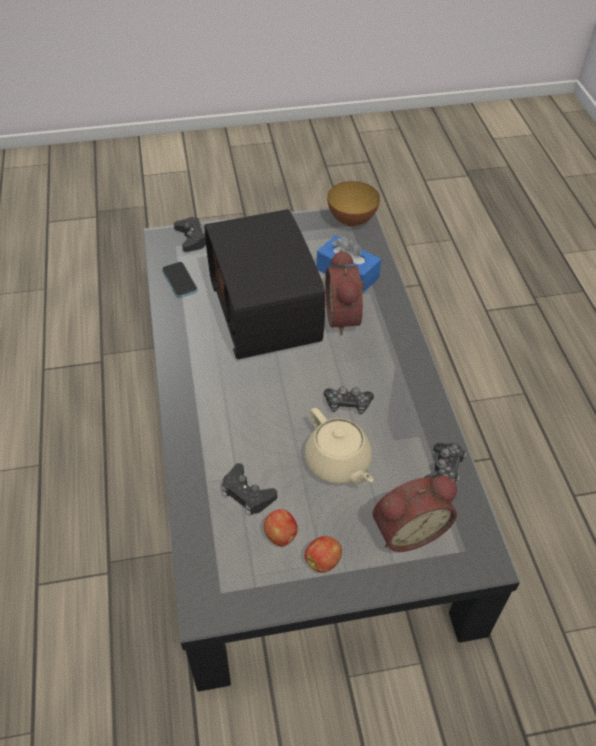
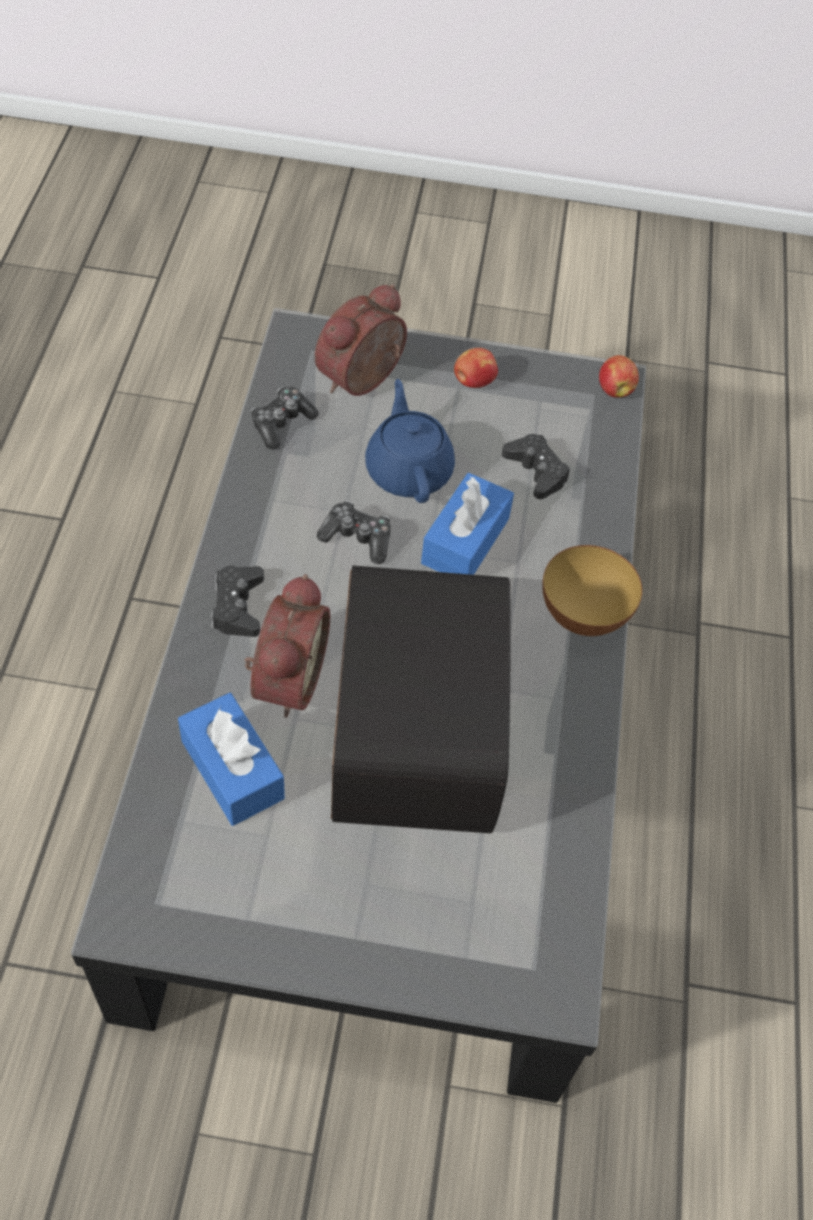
camera: 165 degrees left, 5 degrees up
(179, 280) = (548, 858): phone -> none
(191, 238) = (499, 970): black game controller -> black game controller (237, 606)
(278, 424) = (465, 541): none -> blue tissue box
(281, 536) = (511, 418): apple -> apple (614, 389)
(338, 463) = (408, 470): beige teapot -> blue teapot
(351, 220) = (148, 907): bowl -> bowl (583, 616)
(407, 529) = (364, 381): alarm clock -> alarm clock turned 45 degrees counterclockwise

